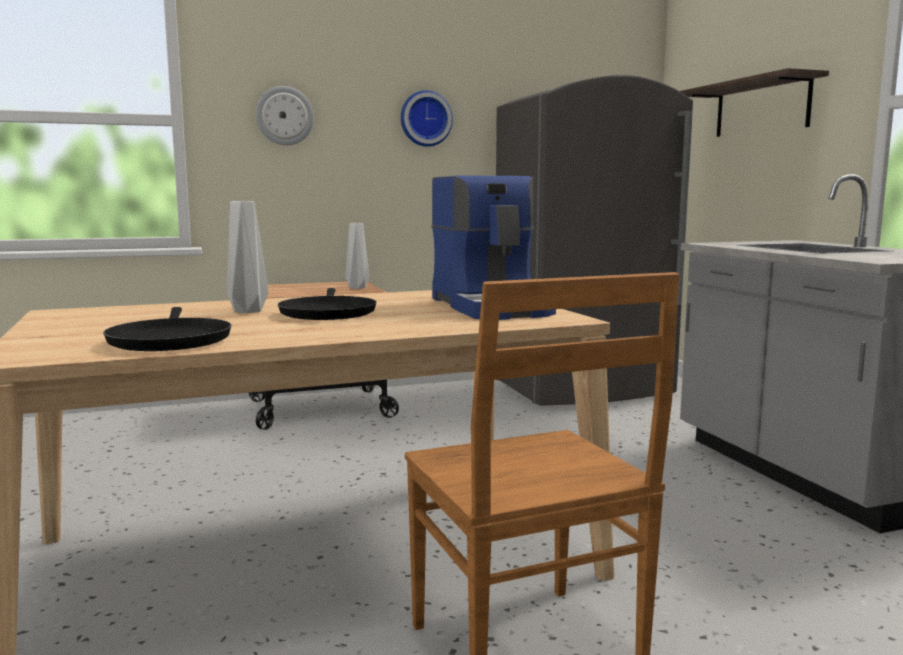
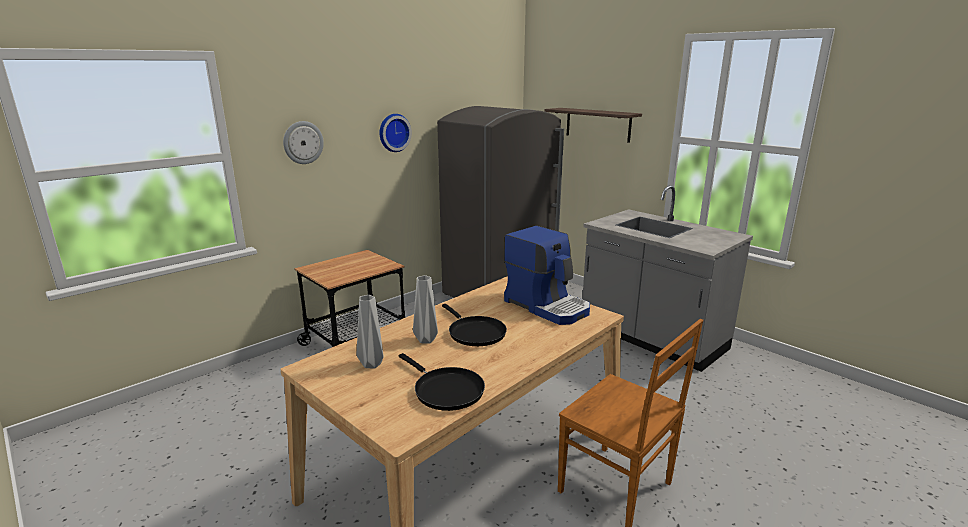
camera: 25 degrees left, 10 degrees up
(356, 288) = (375, 262): grey vase -> grey vase (370, 364)

